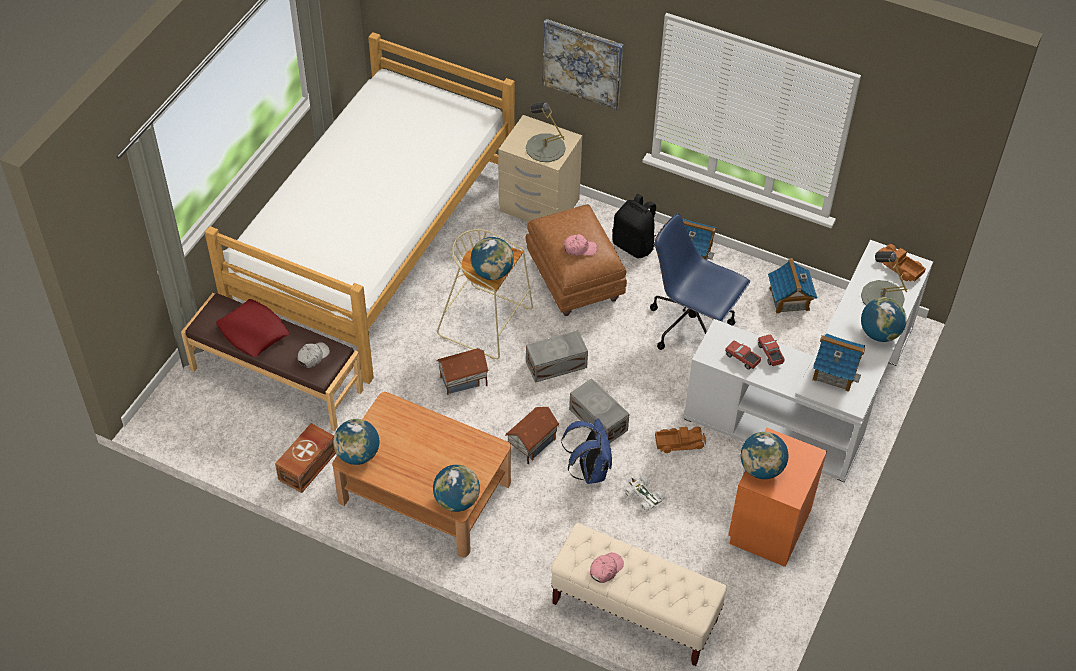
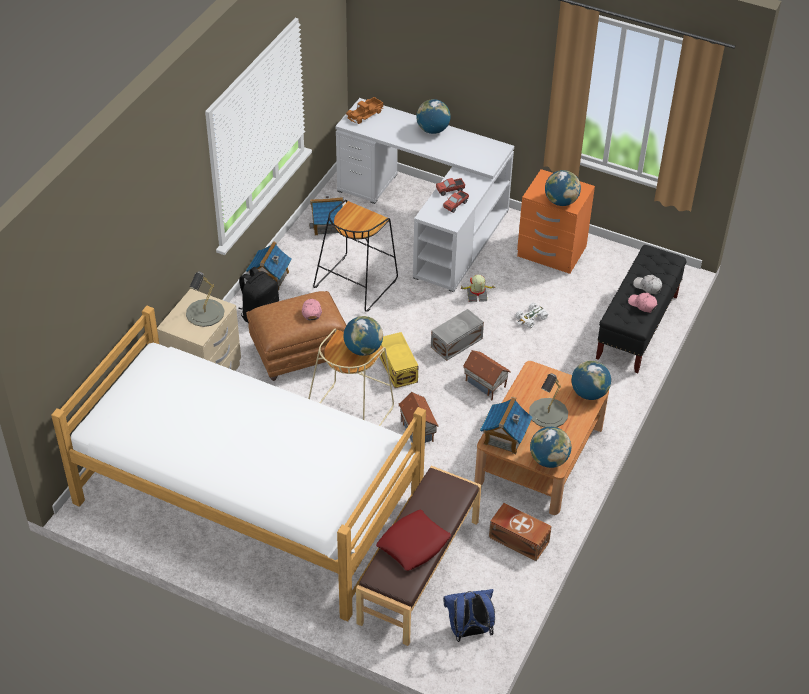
camera: 90 degrees left, 5 degrees down
(313, 356) = (442, 495): white cap -> white cap (647, 287)
(557, 365) = (398, 367): grey storage box -> yellow storage box
(582, 63) = (173, 227): picture -> none
(589, 470) = (508, 349): blue backpack -> blue backpack (469, 631)
(634, 612) = (637, 327): beige bench -> black bench
(679, 442) = (477, 296): toy truck -> toy robot
(692, 326) = (356, 282): blue office chair -> black stool
(835, 371) = (470, 154): toy house -> toy house (504, 437)
(882, 297) = (396, 125): grey table lamp -> grey table lamp (548, 413)

